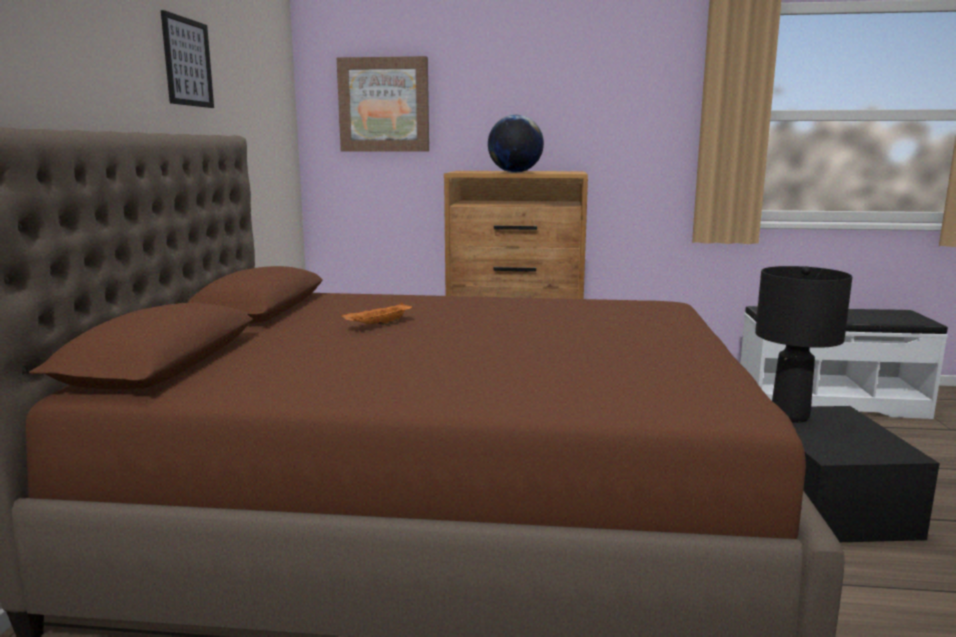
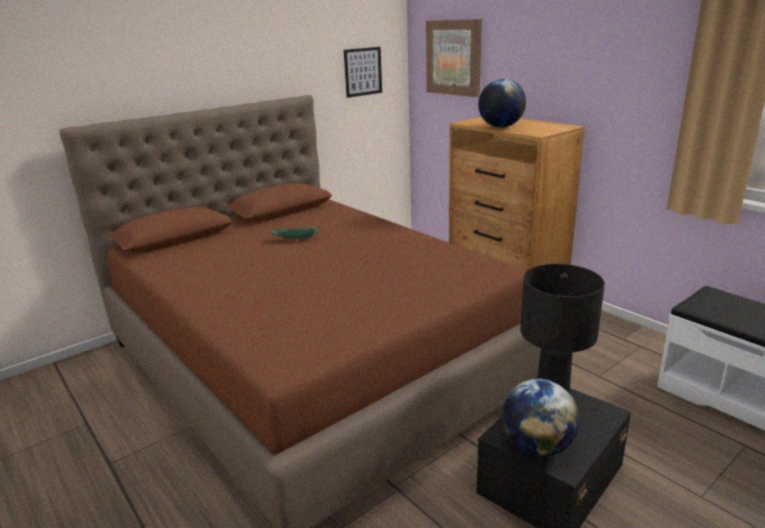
camera: 45 degrees right, 10 degrees up
(187, 62) = (270, 53): picture -> picture (363, 72)
(378, 325) = (295, 239): orange tray -> green tray
(862, 450) = (537, 446): none -> globe

